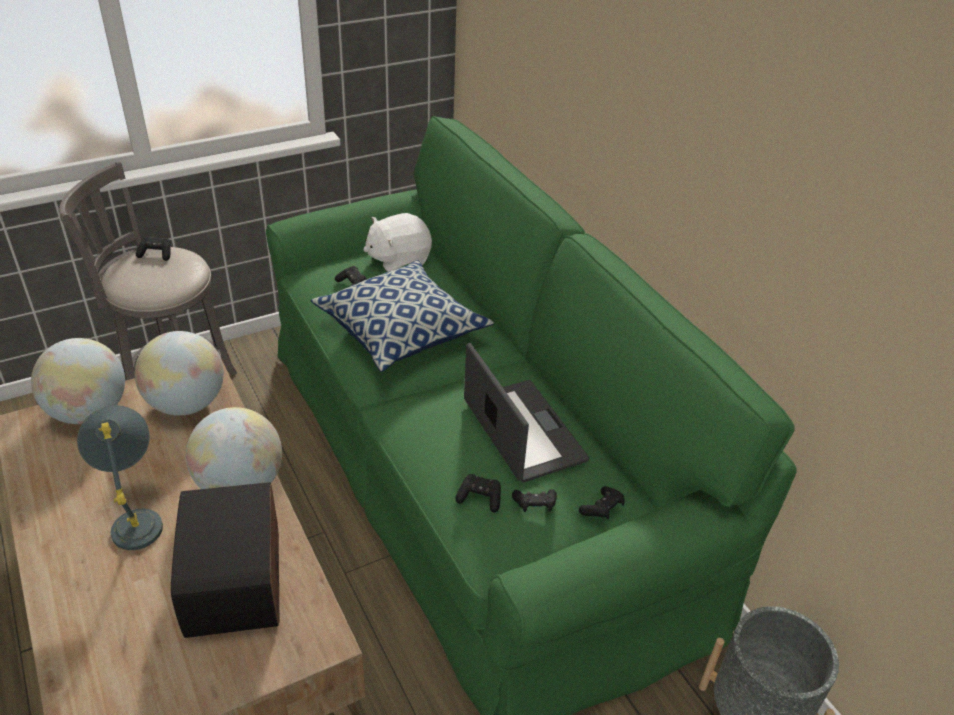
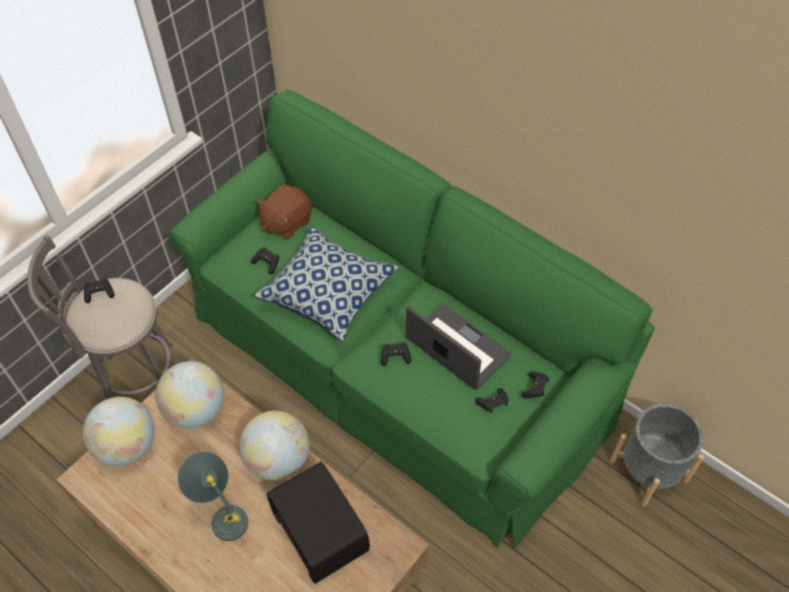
camera: 20 degrees left, 15 degrees up
(398, 259) = (286, 222): white plush toy -> brown plush toy
(480, 498) = (455, 412): black game controller -> black game controller (395, 357)

